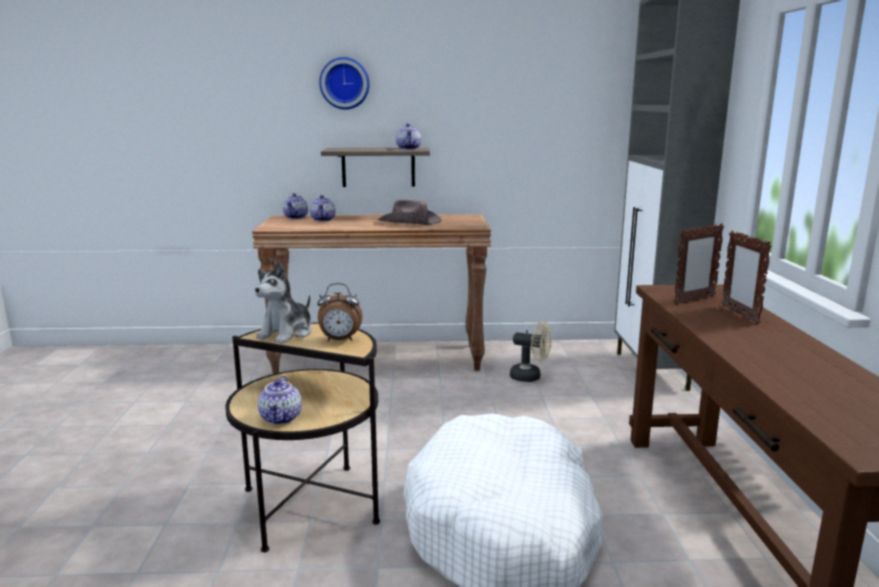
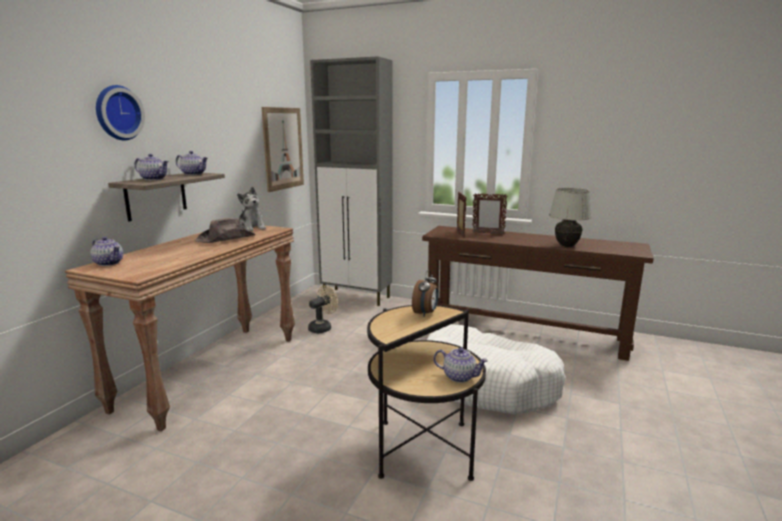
camera: 65 degrees left, 0 degrees up
(287, 333) = (393, 327): plush toy -> plush toy (251, 228)
(323, 220) = (148, 257): teapot -> teapot (154, 179)
(601, 131) = (283, 148): none -> picture
(775, 375) = (566, 246): none -> white table lamp

